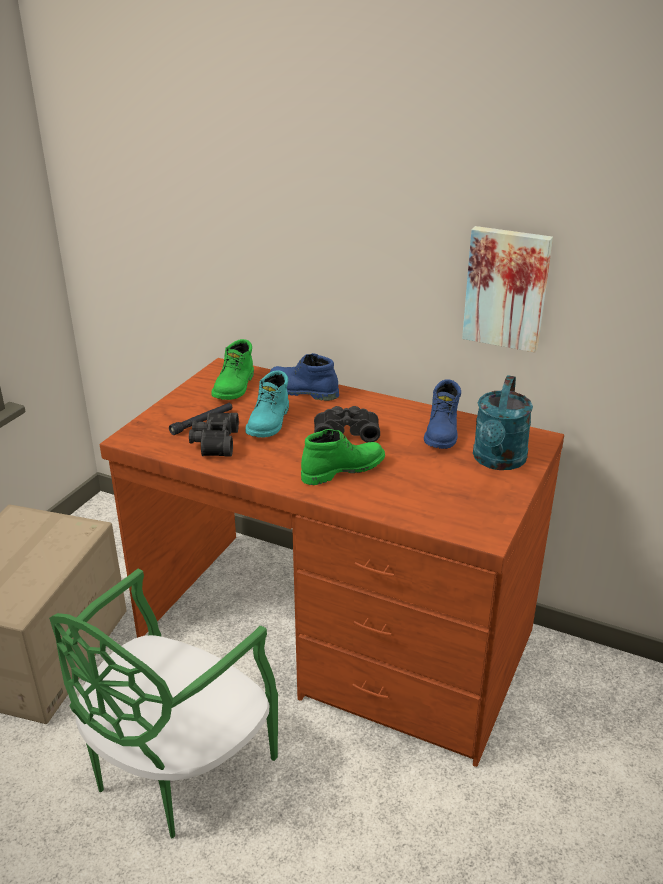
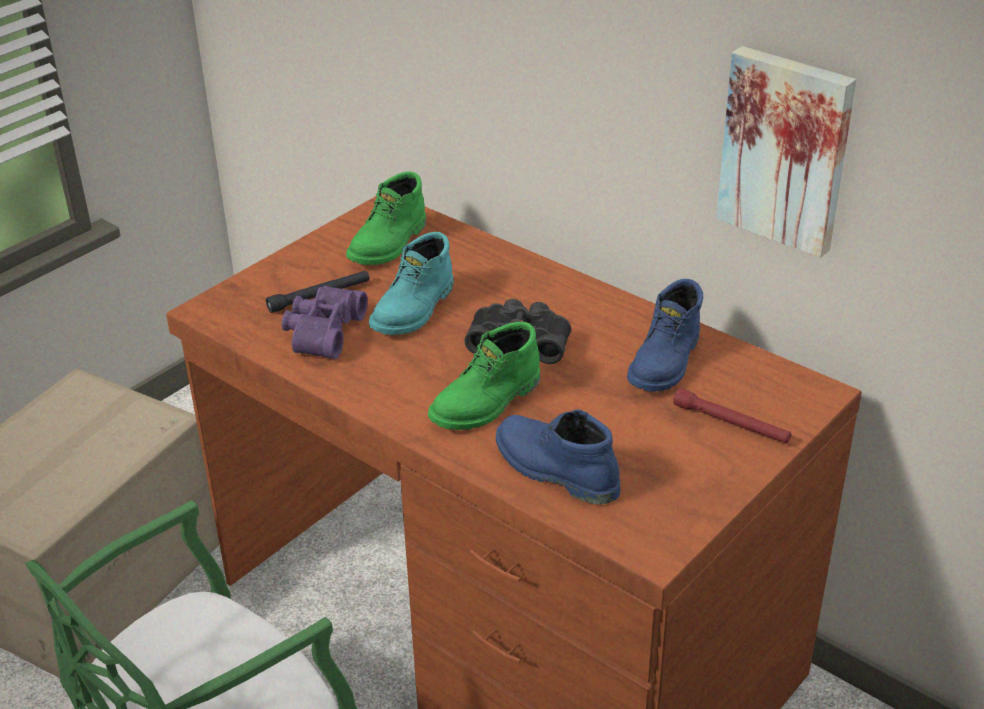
camera: 15 degrees right, 5 degrees up
(213, 442) = (322, 332): black binoculars -> purple binoculars
(301, 391) = (484, 262): blue boot -> blue boot (554, 470)
(342, 469) = (487, 403): green boot -> green boot turned 150 degrees clockwise
(498, 461) = (731, 424): turquoise watering can -> red flashlight

